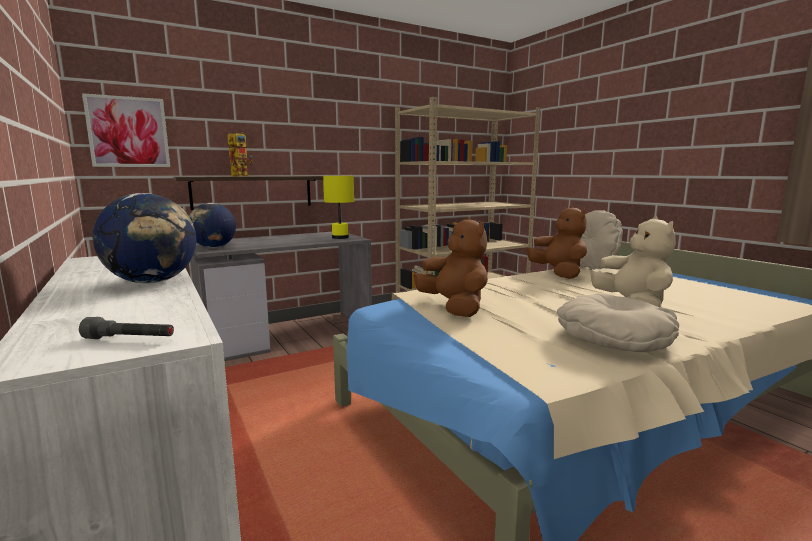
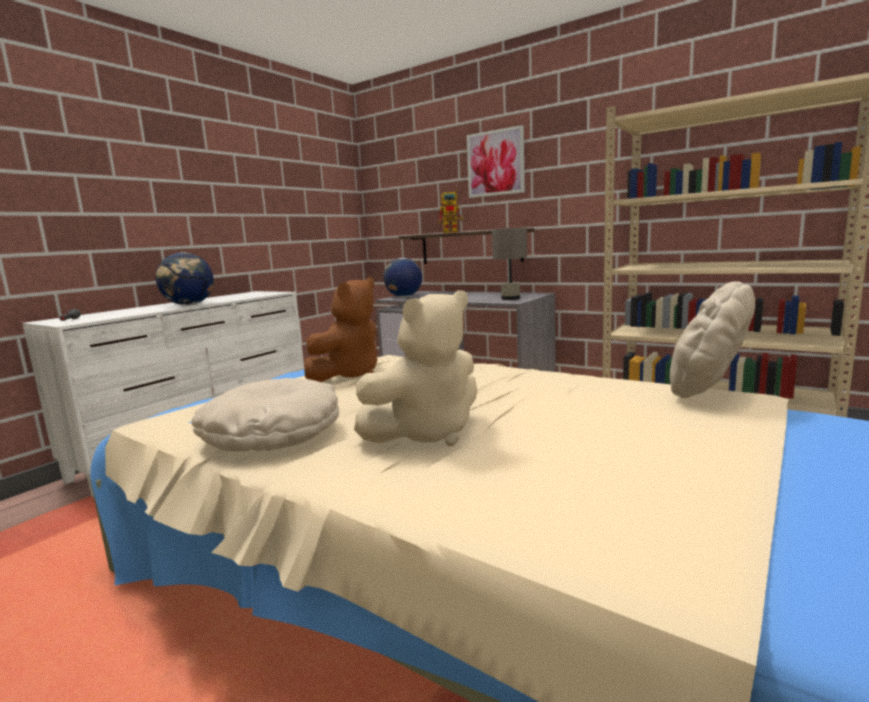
camera: 65 degrees right, 0 degrees up
(128, 132) = (389, 201): picture -> picture (495, 163)
(340, 237) = (510, 299): yellow table lamp -> grey table lamp
(558, 274) = (594, 385): brown plush toy -> none

